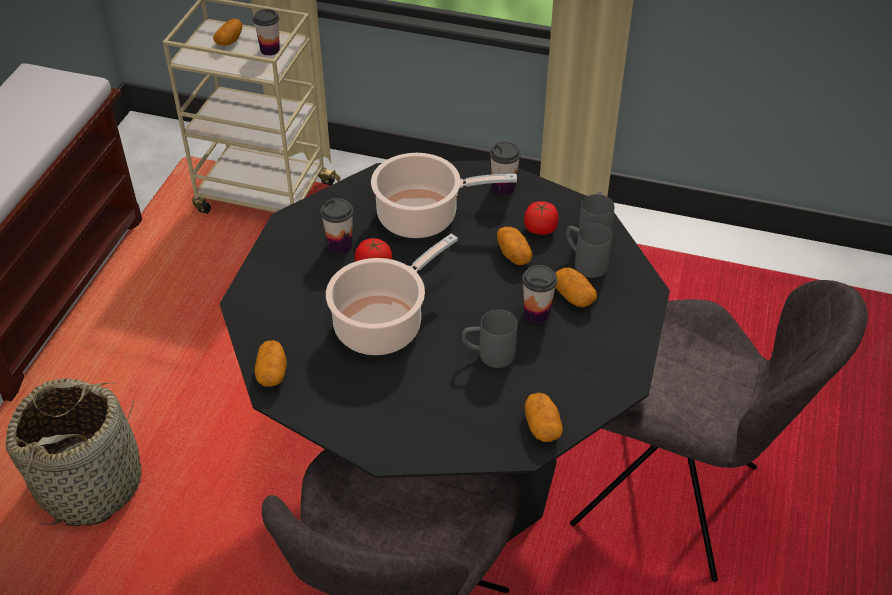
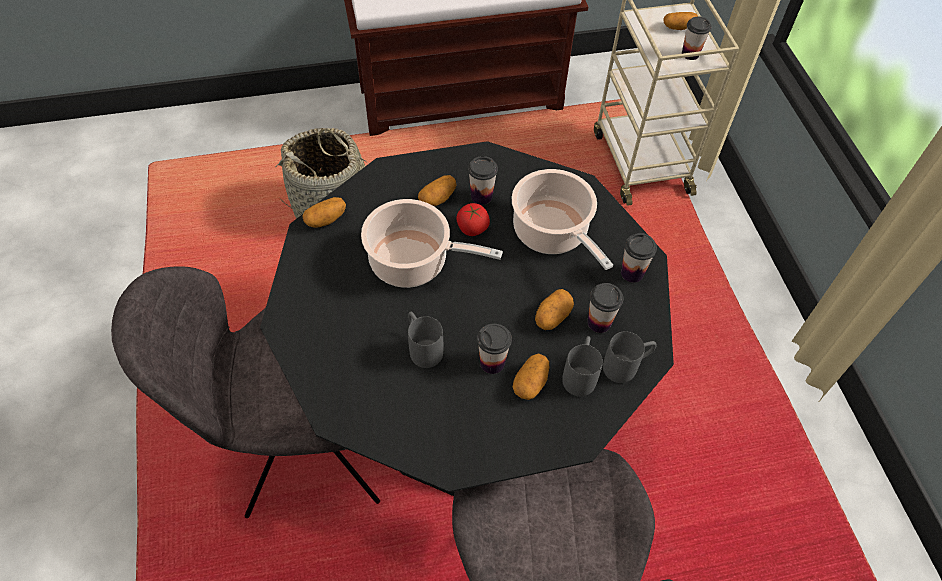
camera: 60 degrees right, 10 degrees up
(540, 229) = (599, 322): tomato -> cup
(542, 426) = (364, 420): potato -> potato (438, 198)

